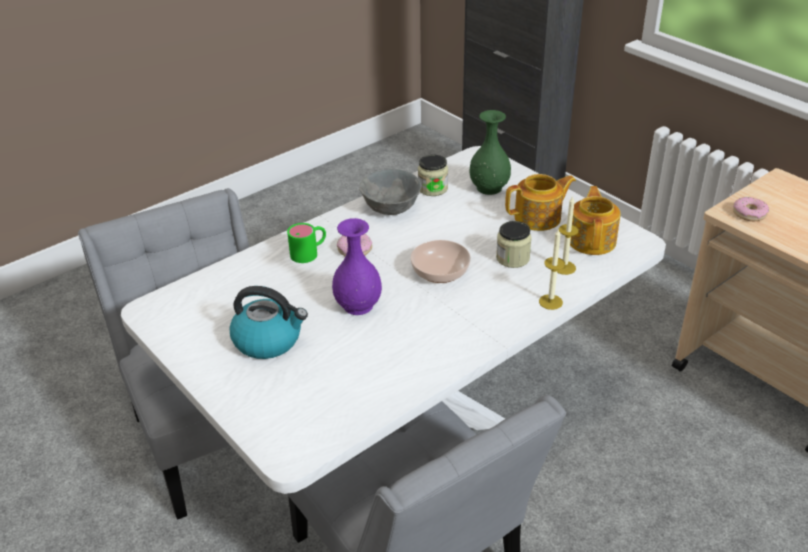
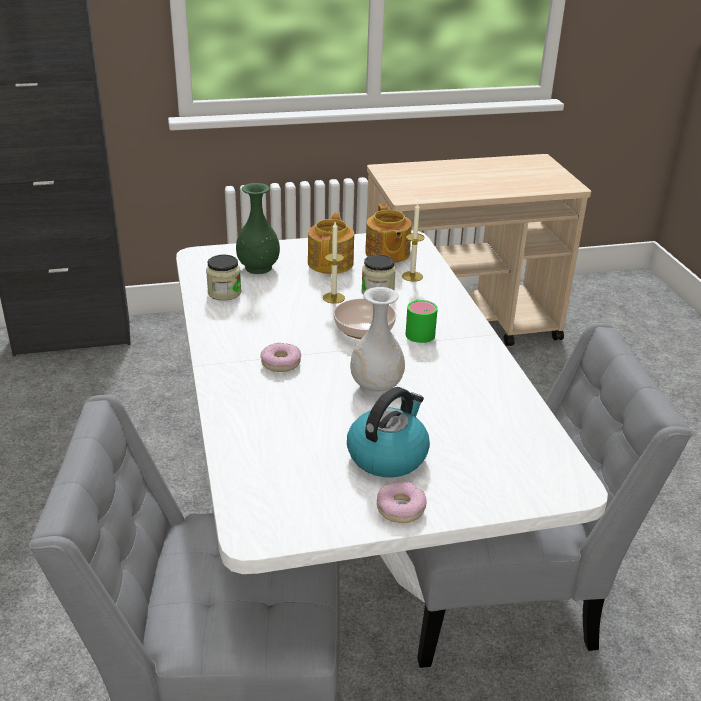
camera: 65 degrees left, 5 degrees down
(309, 252) = (256, 390): green mug -> green mug (418, 331)
(359, 305) = (376, 386): purple vase -> white vase
(391, 208) = (231, 323): grey bowl -> none
(550, 302) = (452, 296): candle -> candle (333, 298)
(592, 240) = (387, 254): teapot -> teapot turned 135 degrees counterclockwise
(749, 213) = (413, 192): donut -> donut (400, 508)

